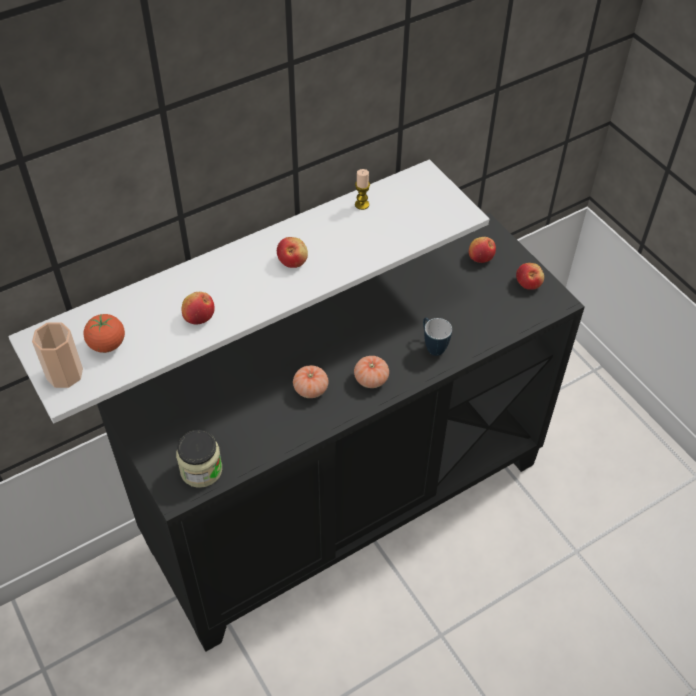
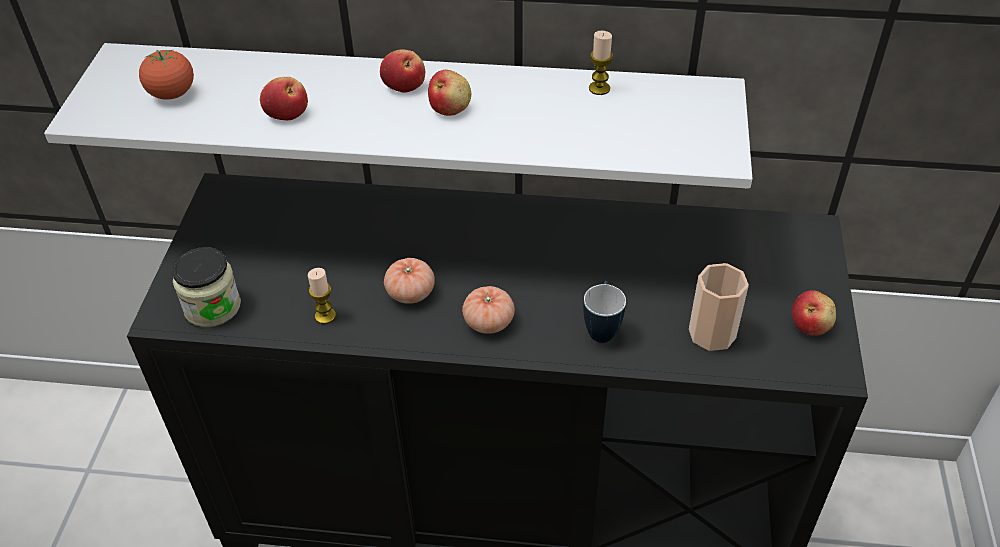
camera: 40 degrees right, 5 degrees down
(65, 374) = (104, 100): cup -> cup (712, 333)
(276, 432) = (325, 316): none -> candle
(480, 257) = (772, 260): apple -> apple (404, 85)

